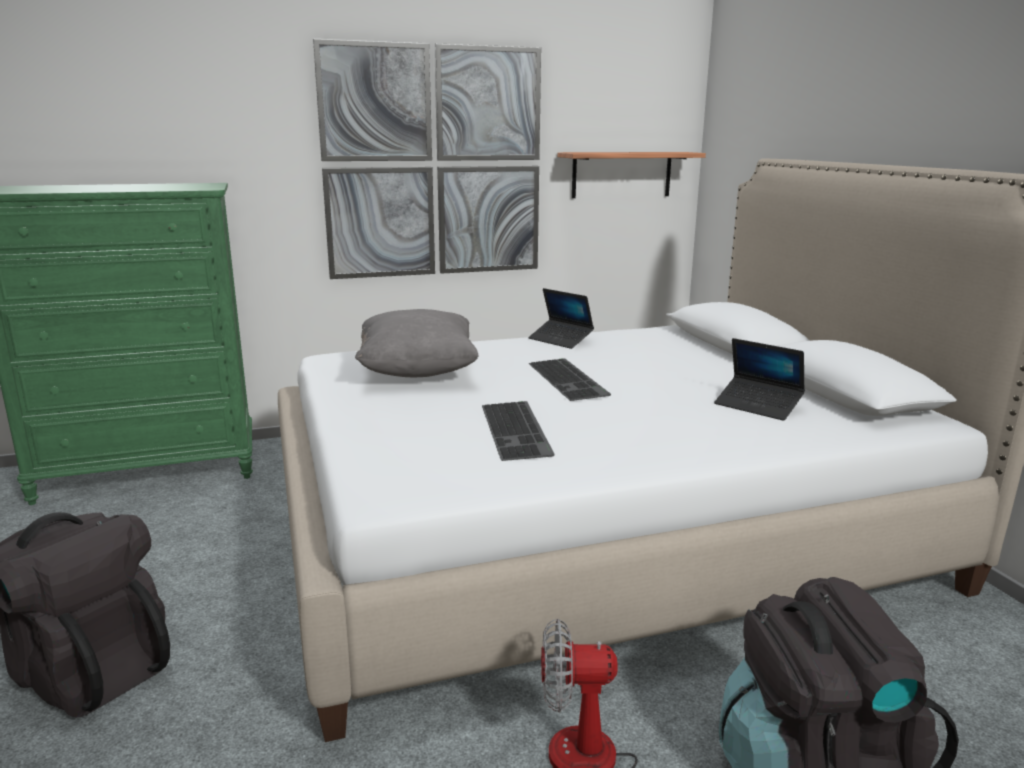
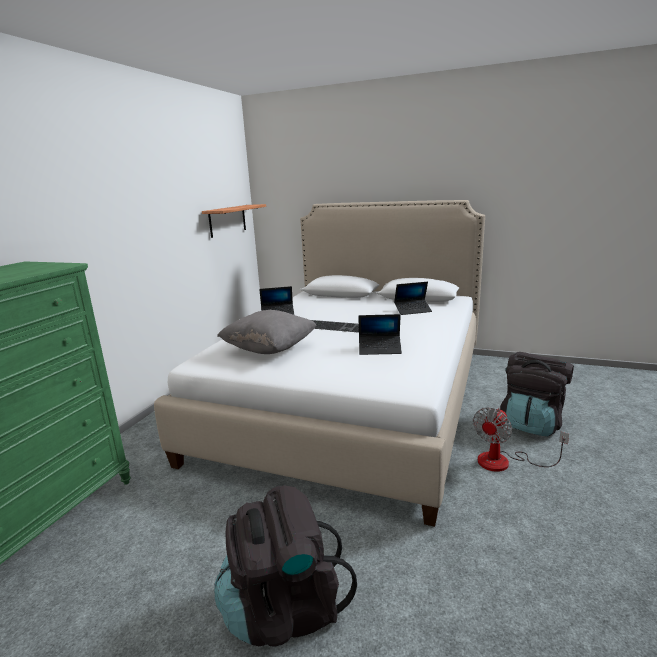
camera: 50 degrees left, 0 degrees up
(434, 163) = (147, 226): picture -> none
(518, 430) = (380, 349): keyboard -> laptop

